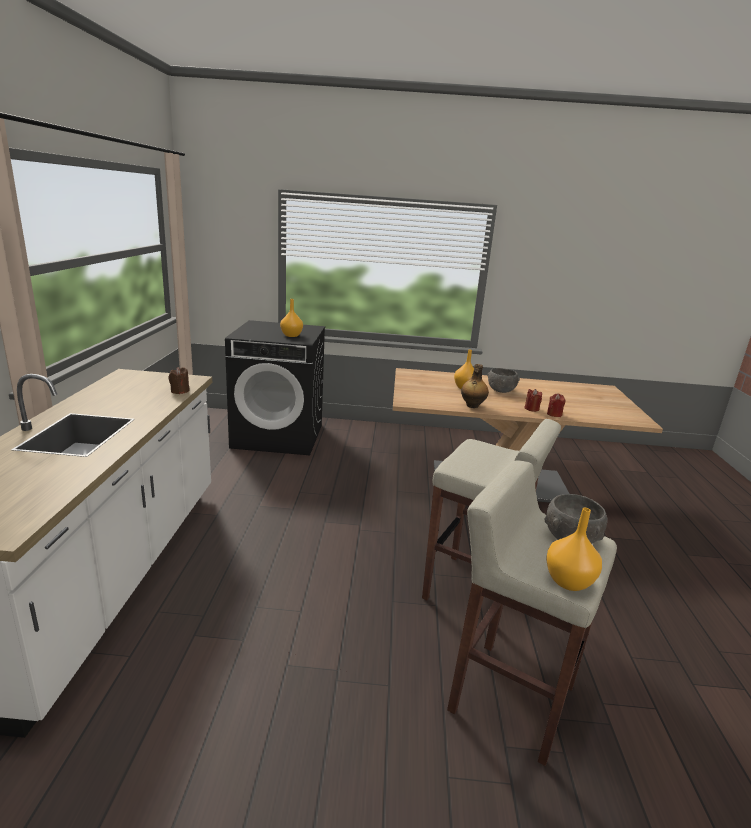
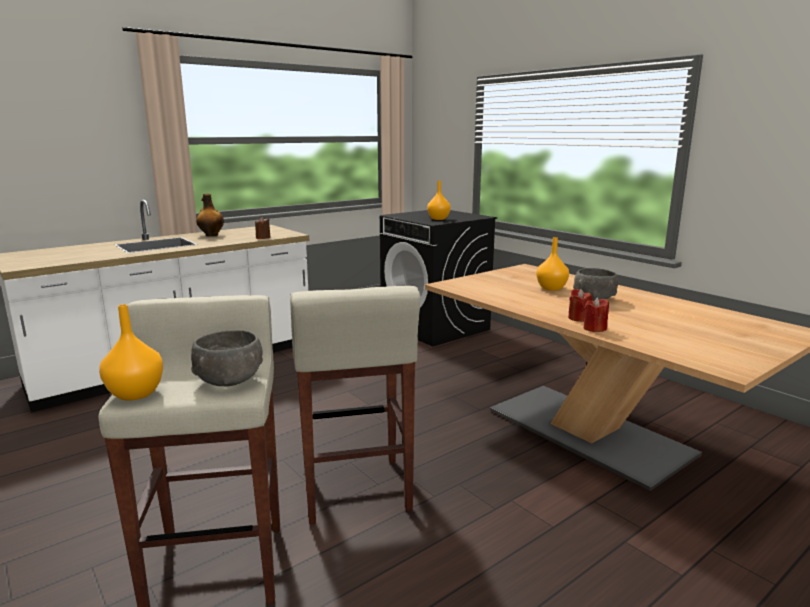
camera: 50 degrees right, 5 degrees down
(472, 406) = (508, 300): bottle -> bottle (211, 235)

